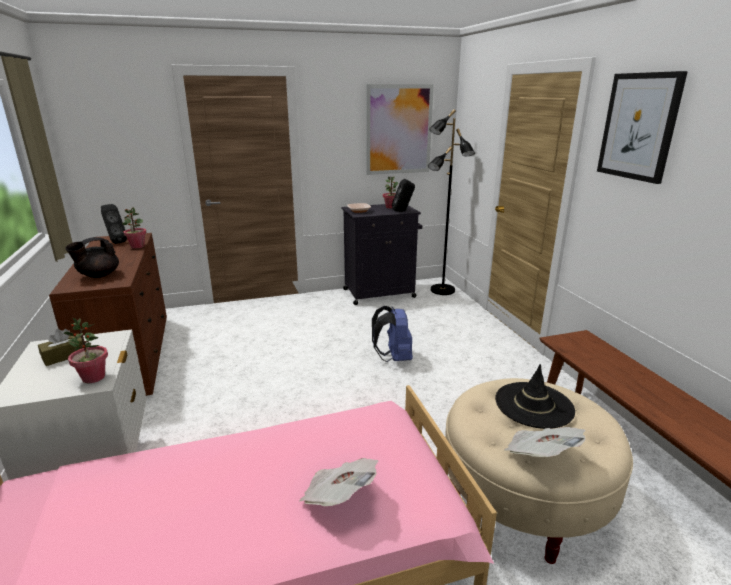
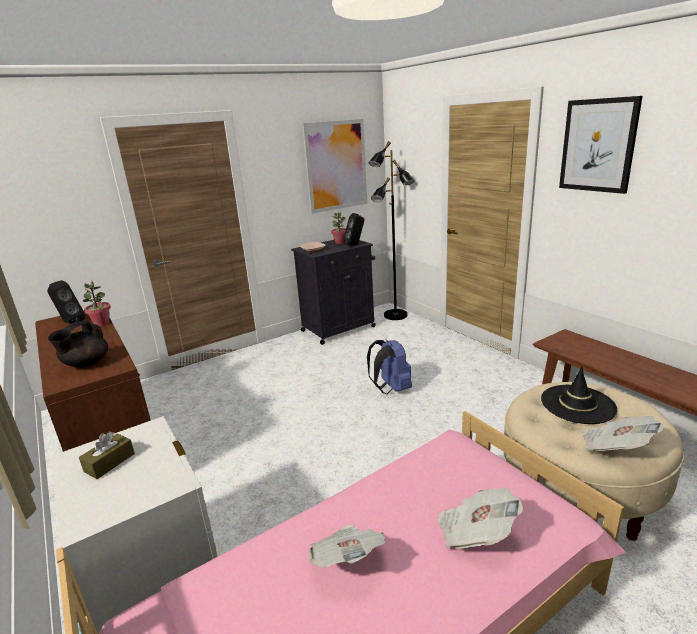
camera: 15 degrees left, 0 degrees up
(93, 378) = (167, 478): potted plant -> none
(211, 486) = (347, 559): none -> newspaper

